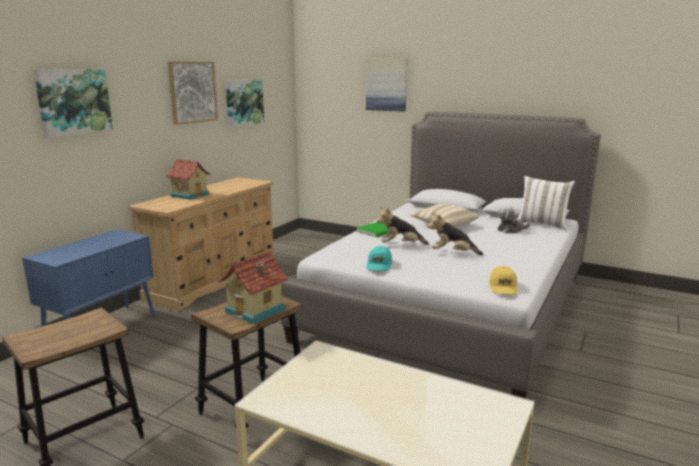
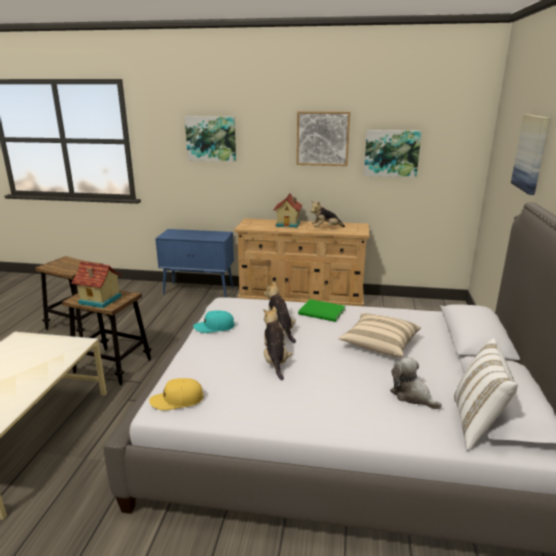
camera: 70 degrees right, 5 degrees up
(230, 188) = (325, 228): none -> plush toy

